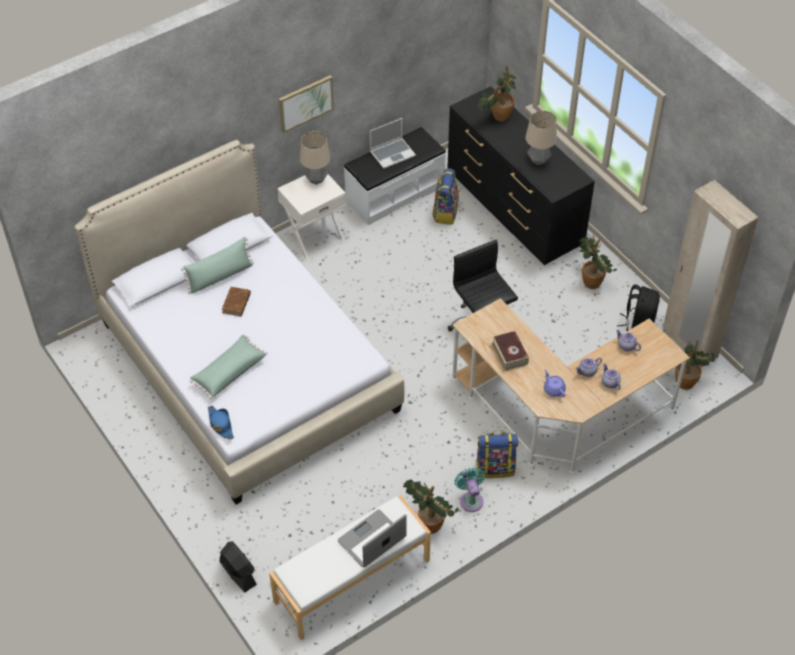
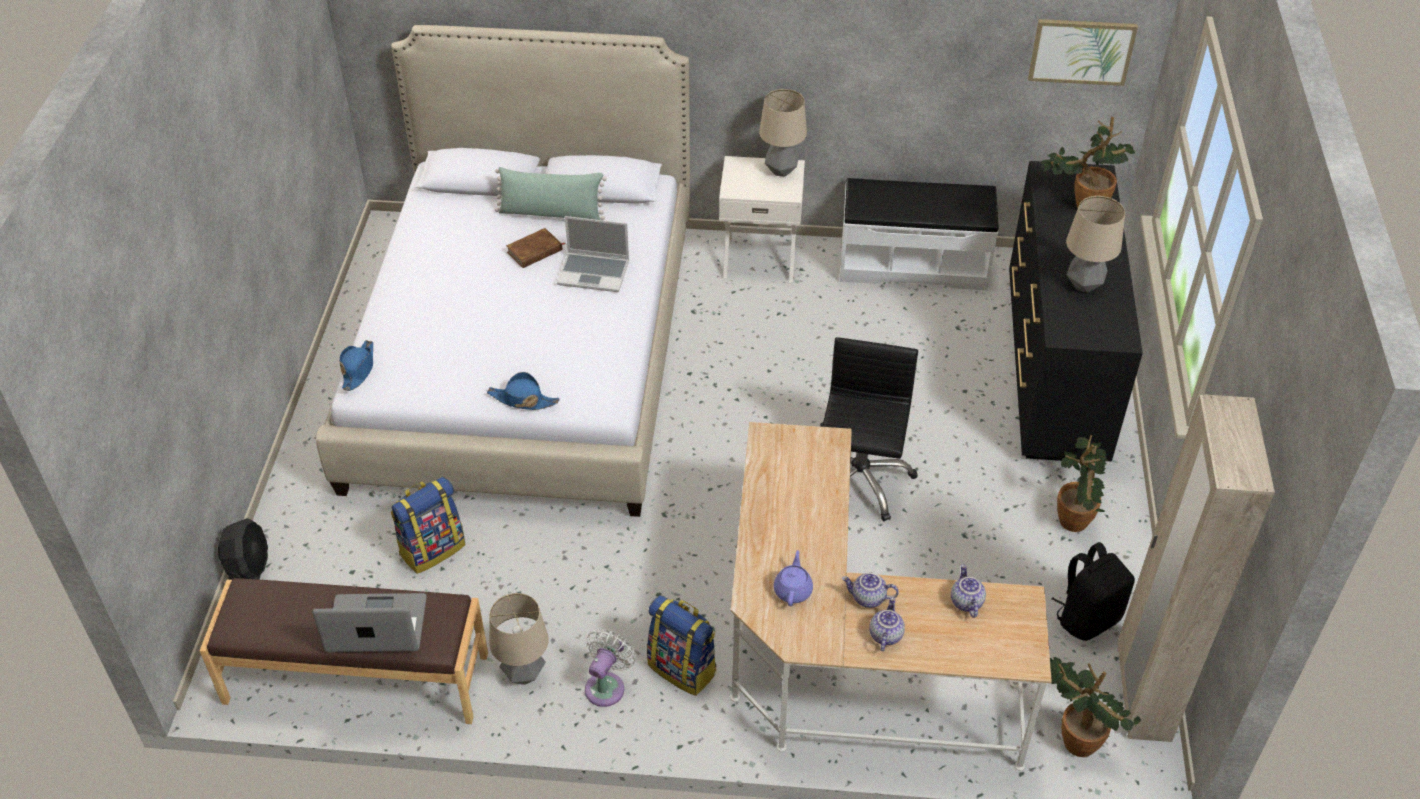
camera: 40 degrees right, 5 degrees down
(229, 372) = (436, 318): green pillow -> none
(305, 103) = (794, 40): picture -> picture (1081, 51)
(323, 385) = (523, 400): none -> blue hat
(352, 581) = (356, 679): white bench -> brown bench
(392, 153) = (921, 196): laptop -> laptop (594, 273)
(428, 522) = (524, 674): potted plant -> table lamp
(445, 212) = (956, 320): backpack -> backpack (432, 548)
(470, 499) = (607, 686): turquoise fan -> white fan
(509, 353) = (784, 504): book -> none

